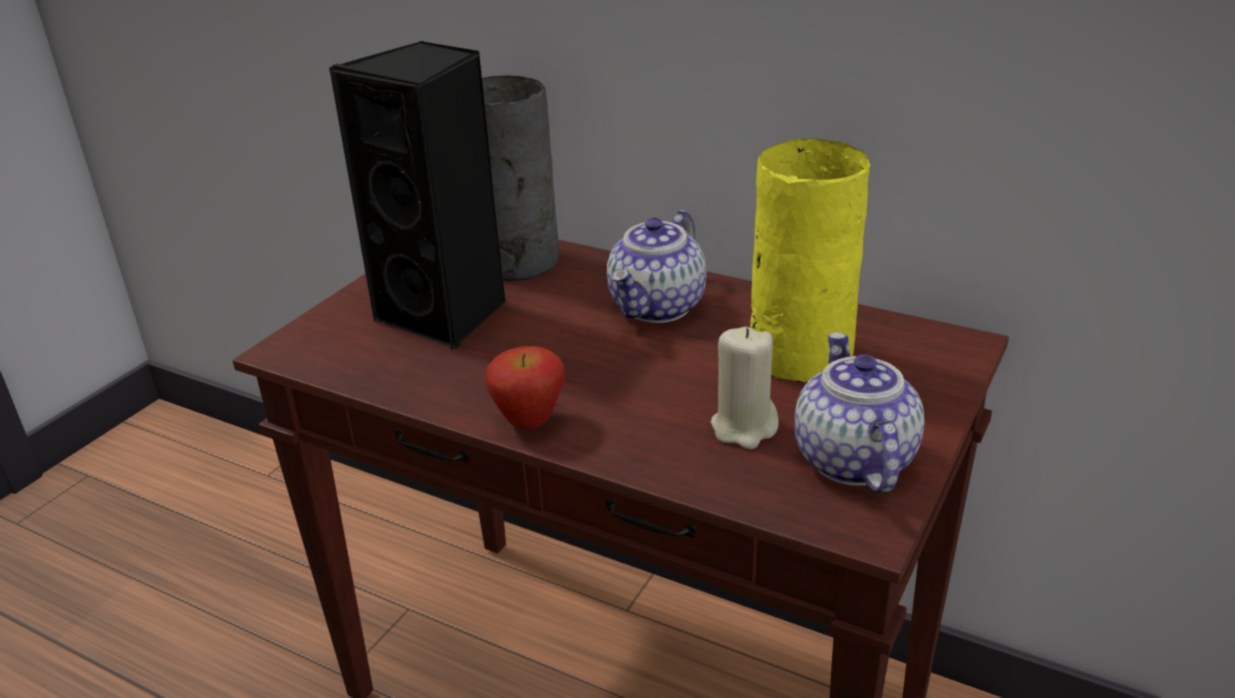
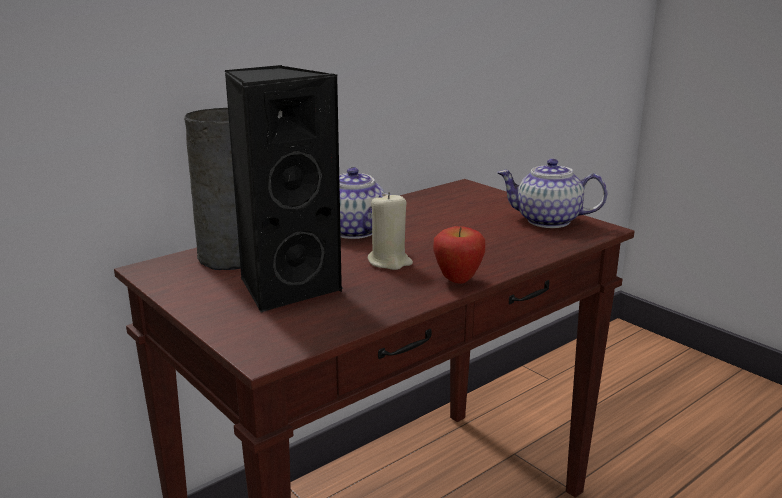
camera: 70 degrees left, 10 degrees down
(744, 428) = (504, 234): beige candle -> beige candle (389, 262)
(797, 355) = (444, 213): yellow vase -> none

